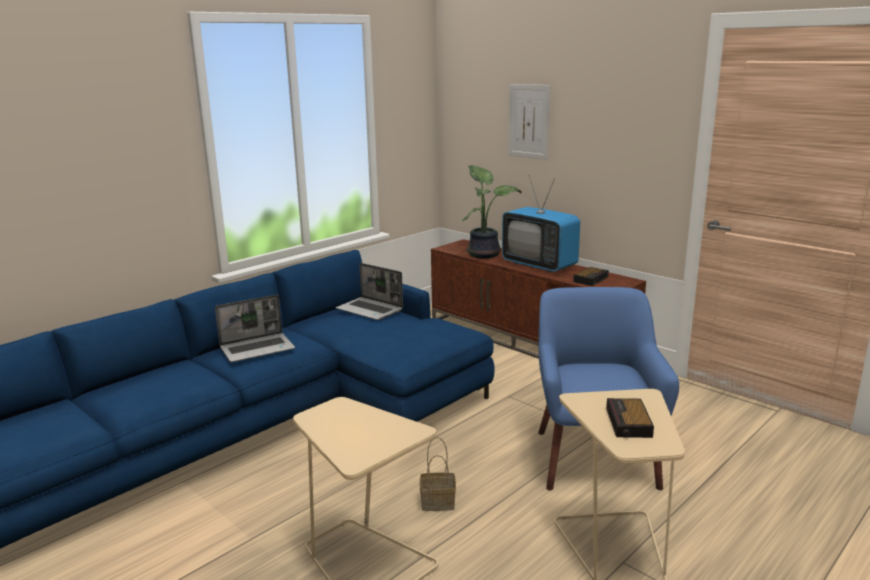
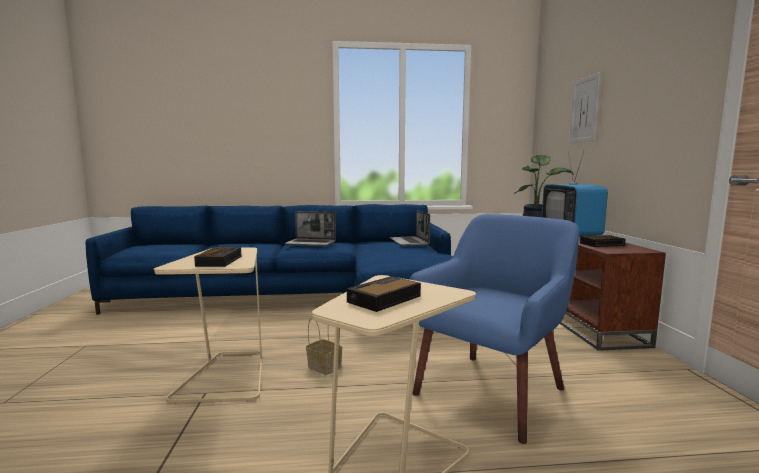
camera: 40 degrees right, 10 degrees down
(378, 434) = (220, 261): none -> alarm clock

